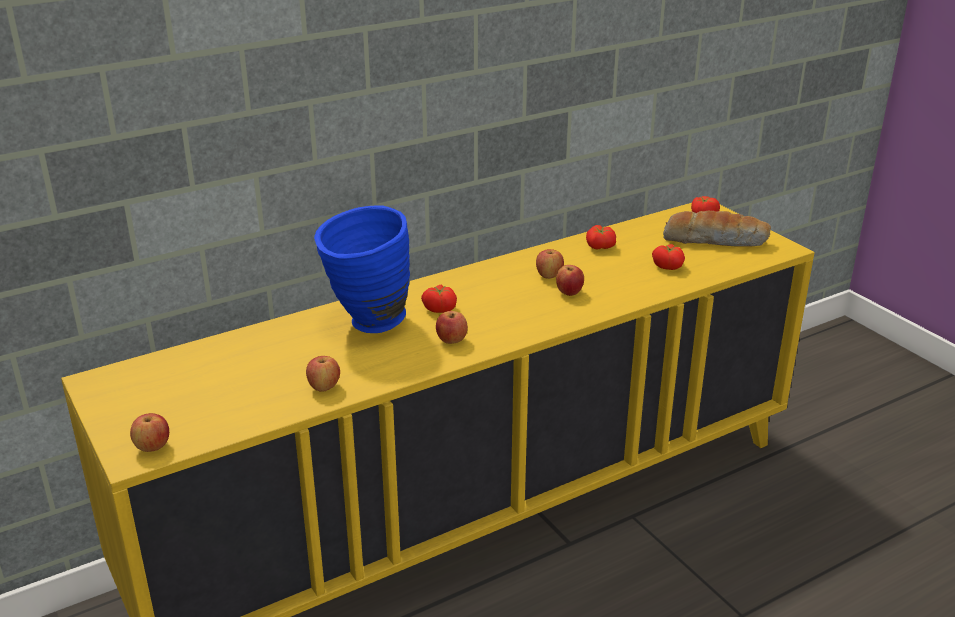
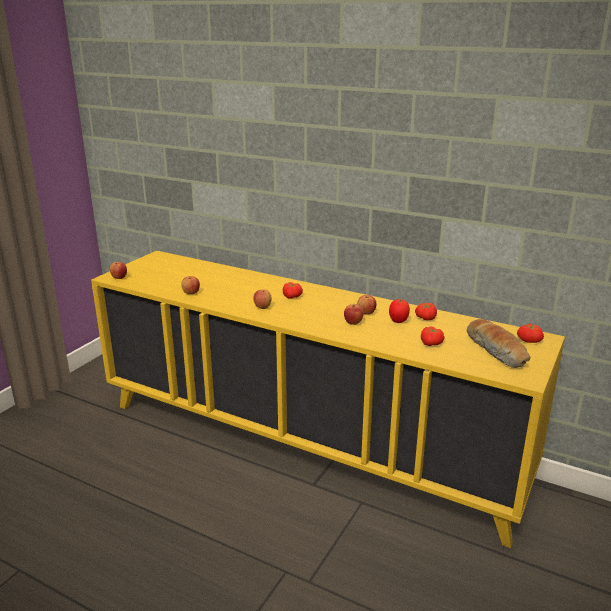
camera: 60 degrees right, 5 degrees down
(367, 325) = (256, 286): blue vase -> none
(593, 265) = (398, 321): none -> tomato

